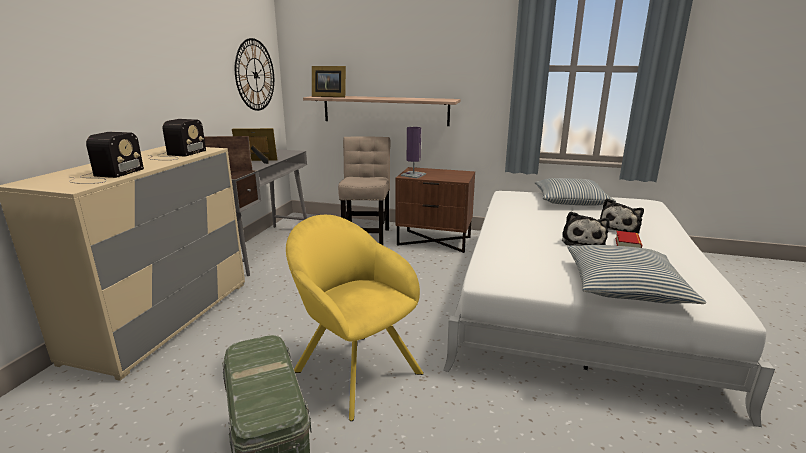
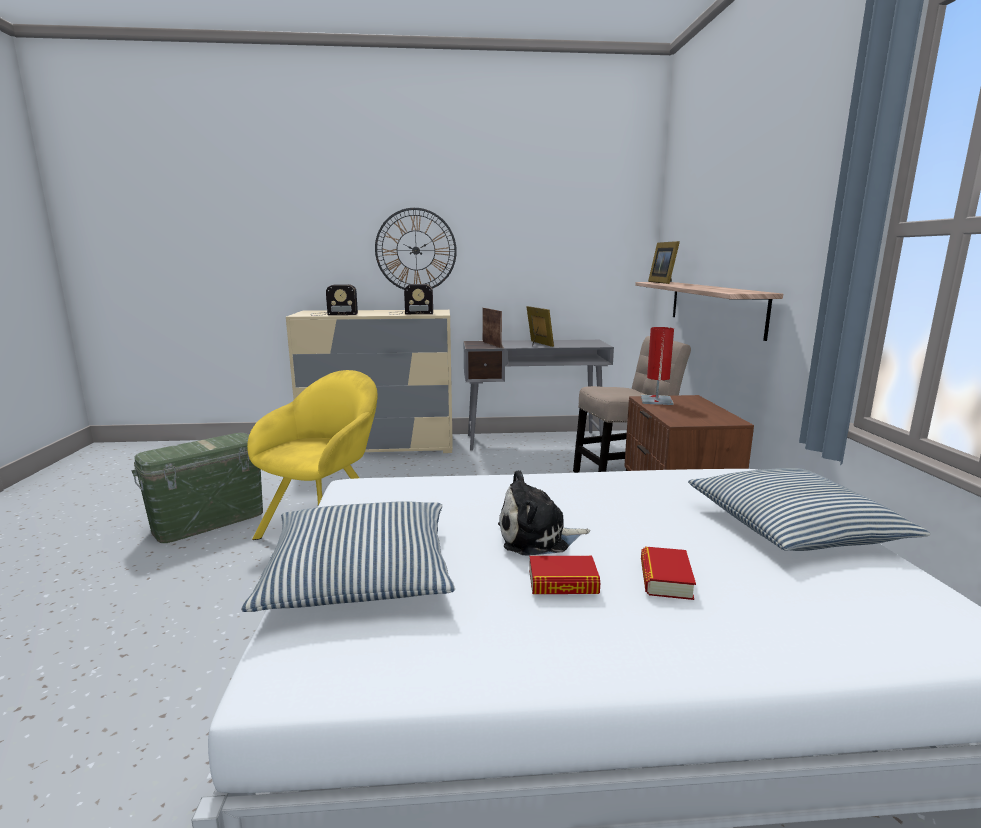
camera: 70 degrees right, 5 degrees down
(255, 75) = (600, 254): wall clock -> wall clock (416, 250)
(413, 175) = (656, 400): purple table lamp -> red table lamp
(620, 228) = (665, 579): plush toy -> book

